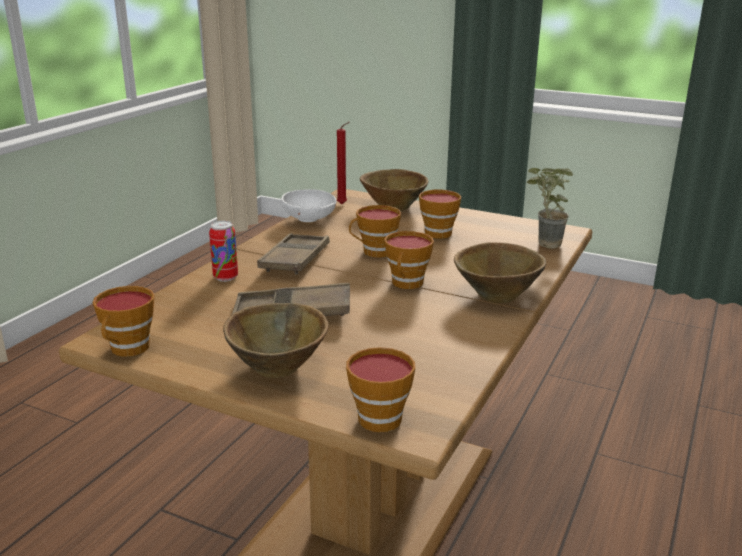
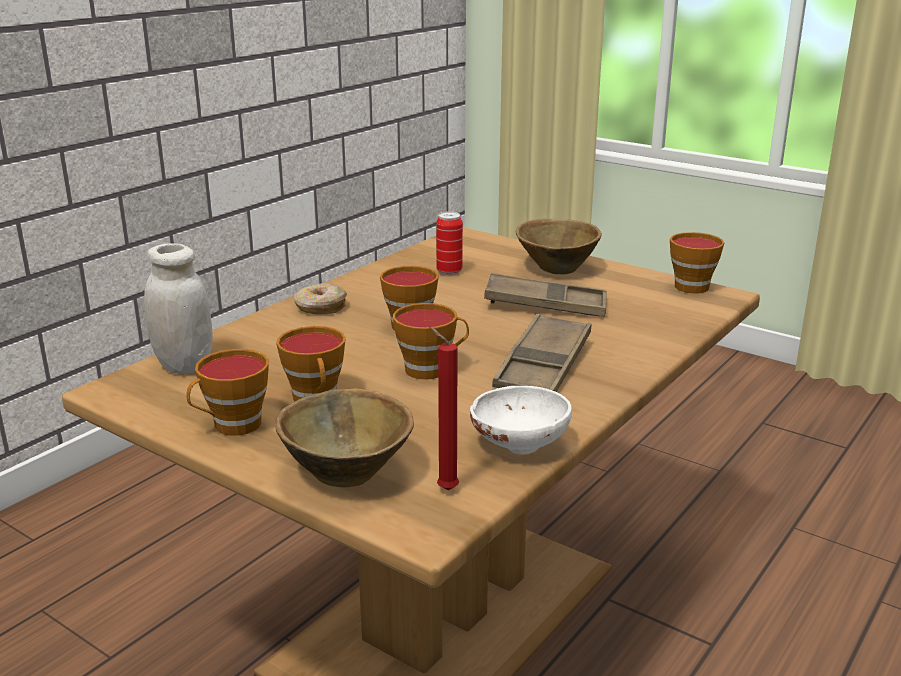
camera: 170 degrees left, 0 degrees up
(225, 277) = (630, 346): can -> can (449, 271)
(383, 416) = (481, 241): cup -> cup (232, 426)
(498, 294) = (320, 308): brown bowl -> donut
(542, 244) = (184, 365): potted plant -> white jar

